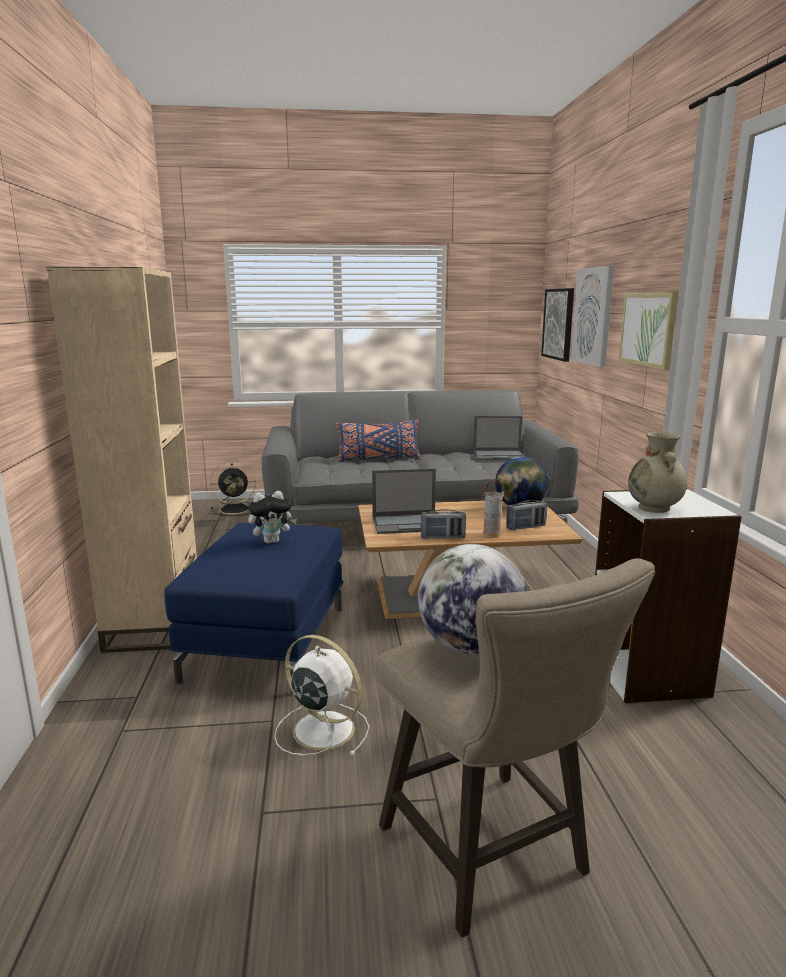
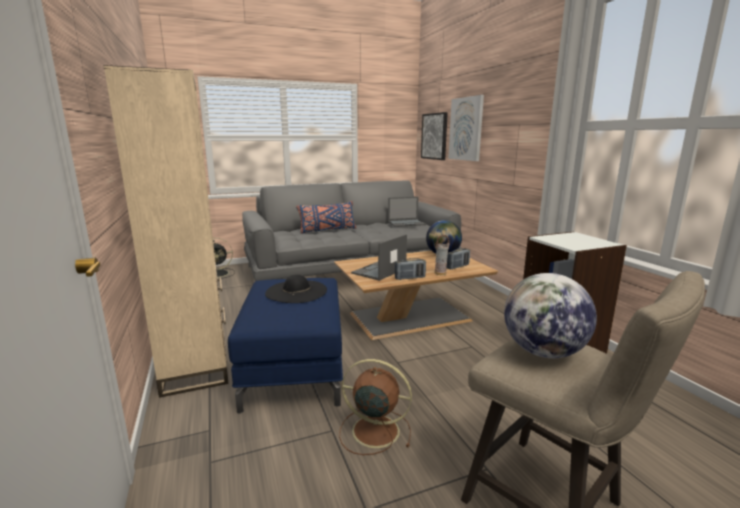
camera: 15 degrees left, 0 degrees up
(272, 541) = (296, 291): plush toy -> black hat
(321, 729) = (373, 430): white fan -> brown fan
(408, 524) = (379, 271): laptop -> laptop turned 150 degrees clockwise
(648, 329) = (517, 133): picture -> none
(654, 508) = (573, 244): beige vase -> none

